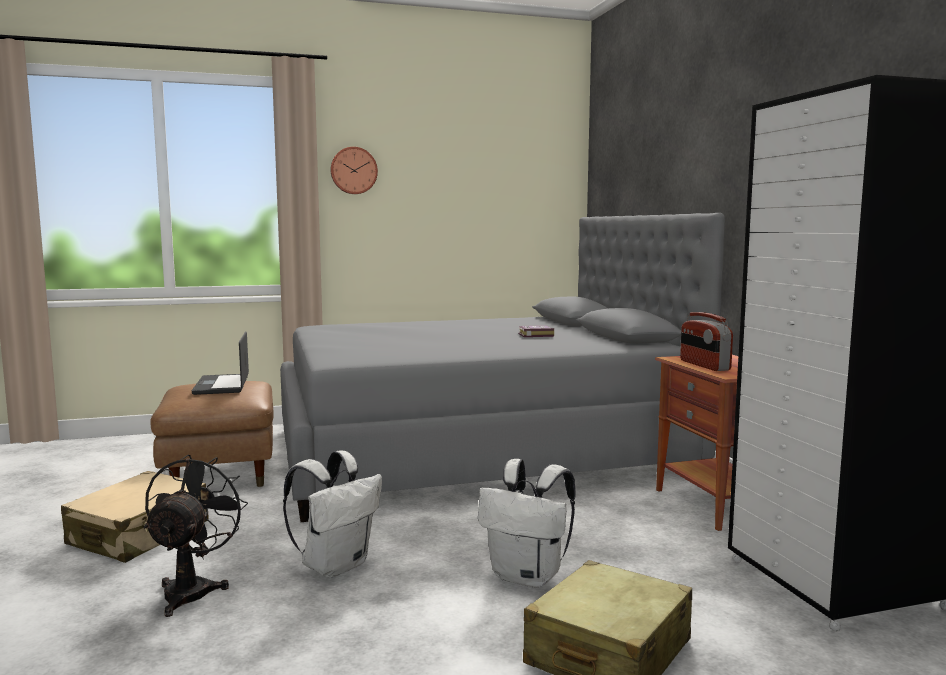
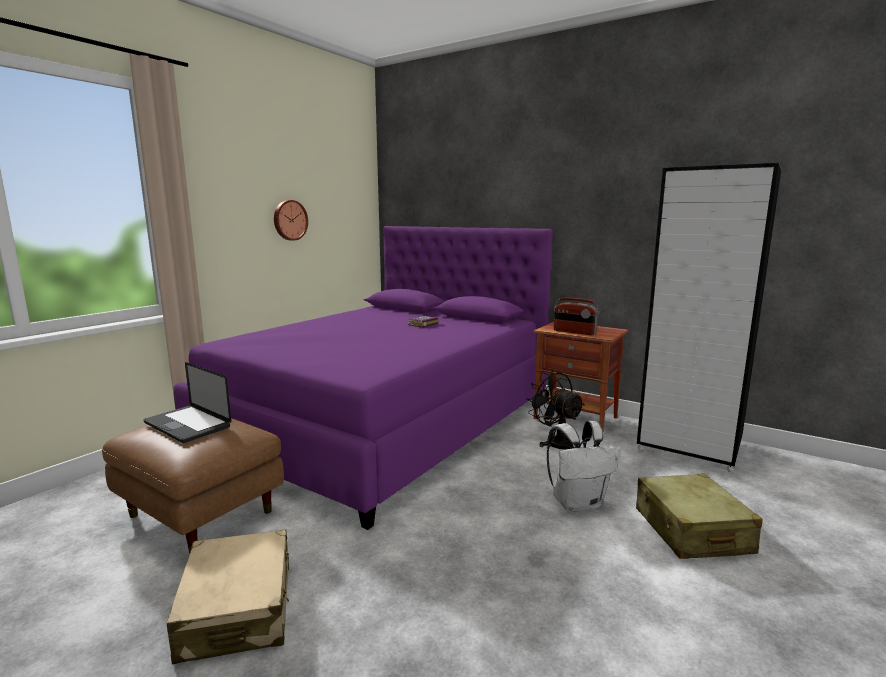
camera: 40 degrees left, 5 degrees up
(193, 589) = (398, 631): black fan -> black fan (555, 443)
(336, 565) = (462, 552): white backpack -> none
(353, 170) = (213, 185): wall clock -> wall clock (289, 220)
(476, 451) = (384, 423): grey bed -> purple bed

